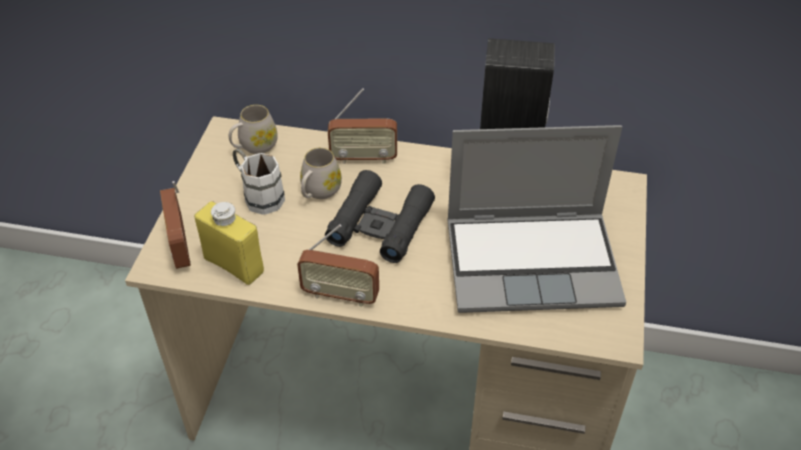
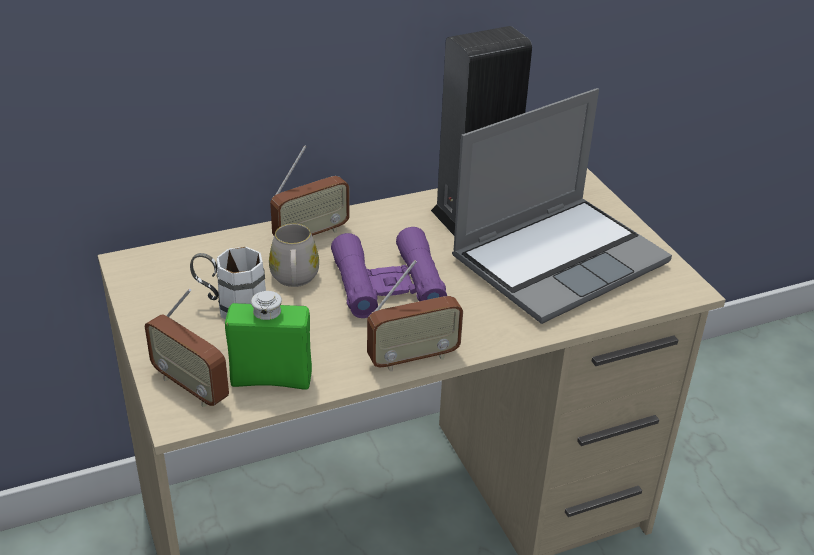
camera: 35 degrees left, 10 degrees down
(234, 265) = (271, 379): yellow bottle -> green bottle
(254, 146) = (179, 265): white mug -> none
(380, 224) = (388, 284): black binoculars -> purple binoculars

